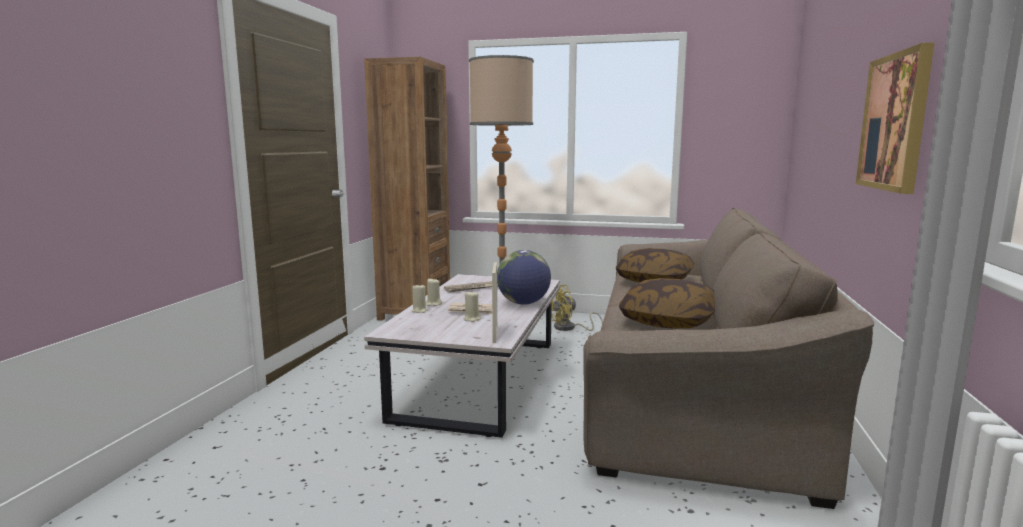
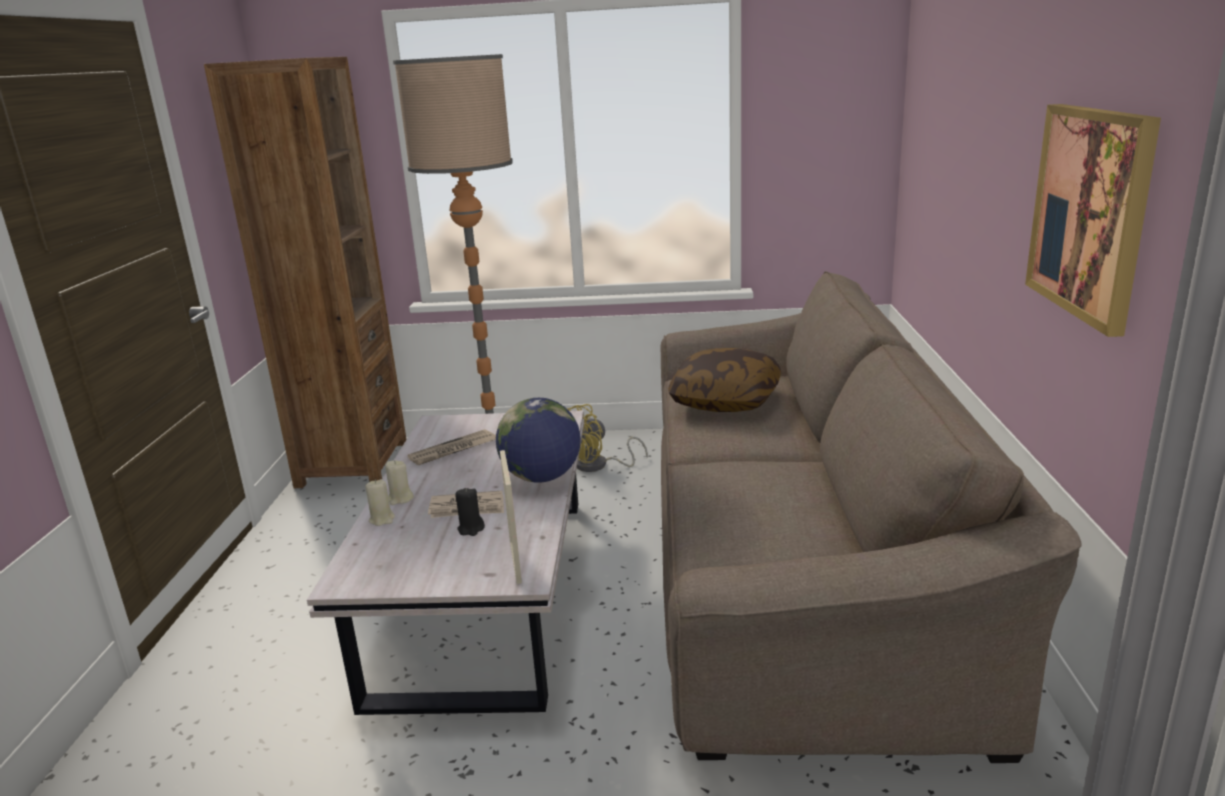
camera: 10 degrees left, 10 degrees up
(472, 319) = (471, 529): beige candle -> black candle
(669, 321) = (768, 498): pillow -> none

